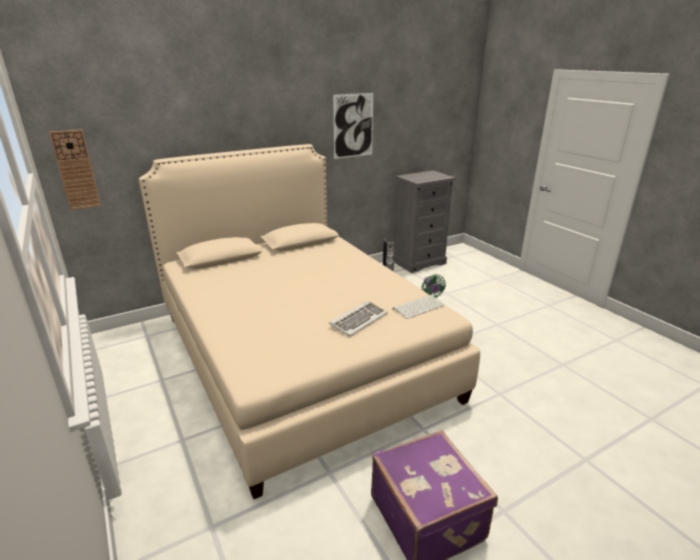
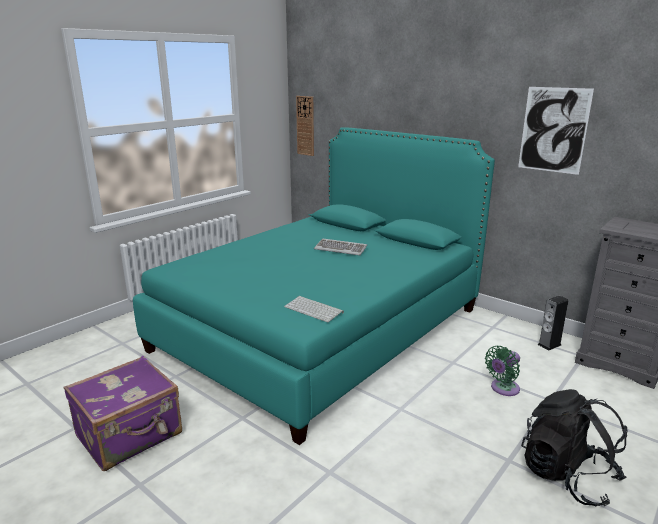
camera: 70 degrees right, 5 degrees down
(299, 355) = (321, 328): beige bed -> turquoise bed
(358, 320) = (268, 286): keyboard -> keyboard (341, 249)
(512, 312) = (567, 476): none -> black backpack

